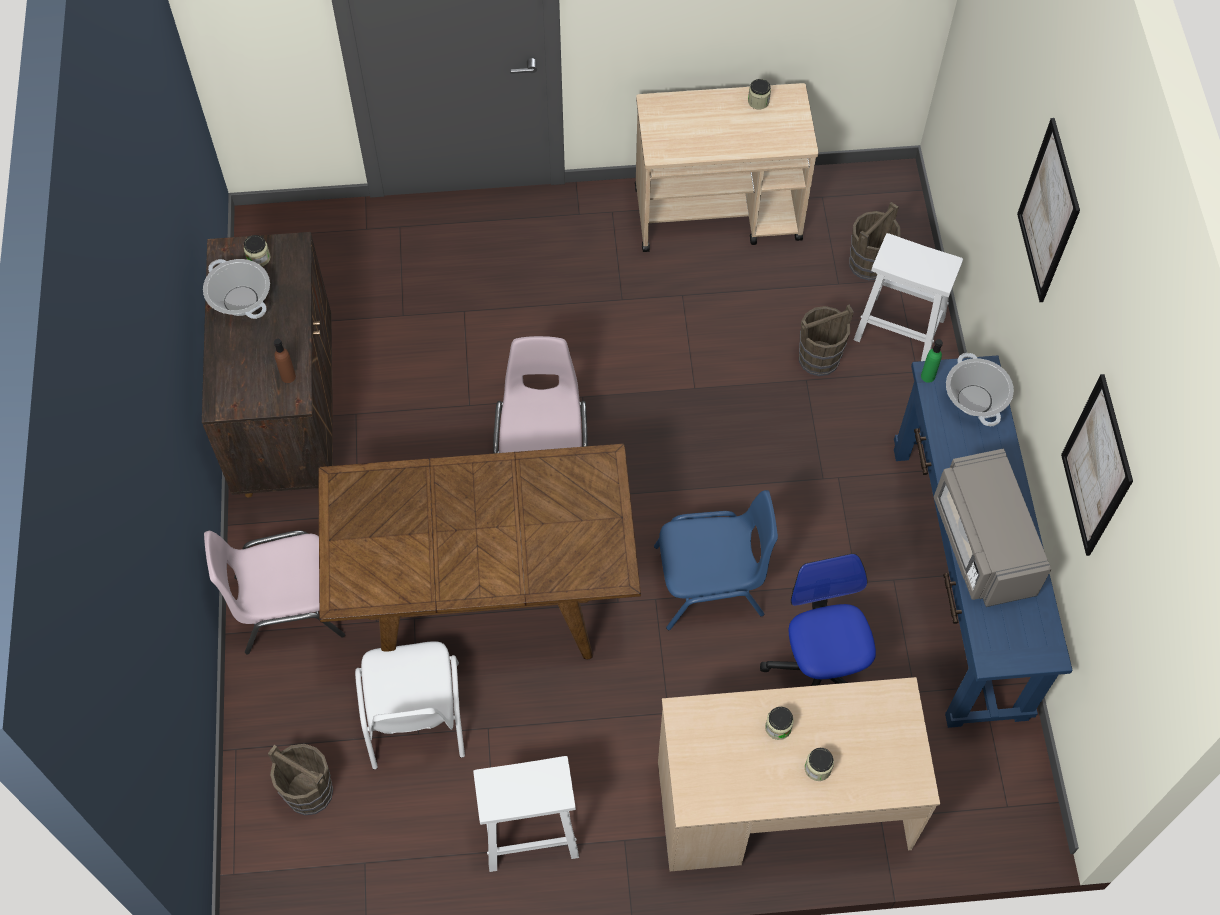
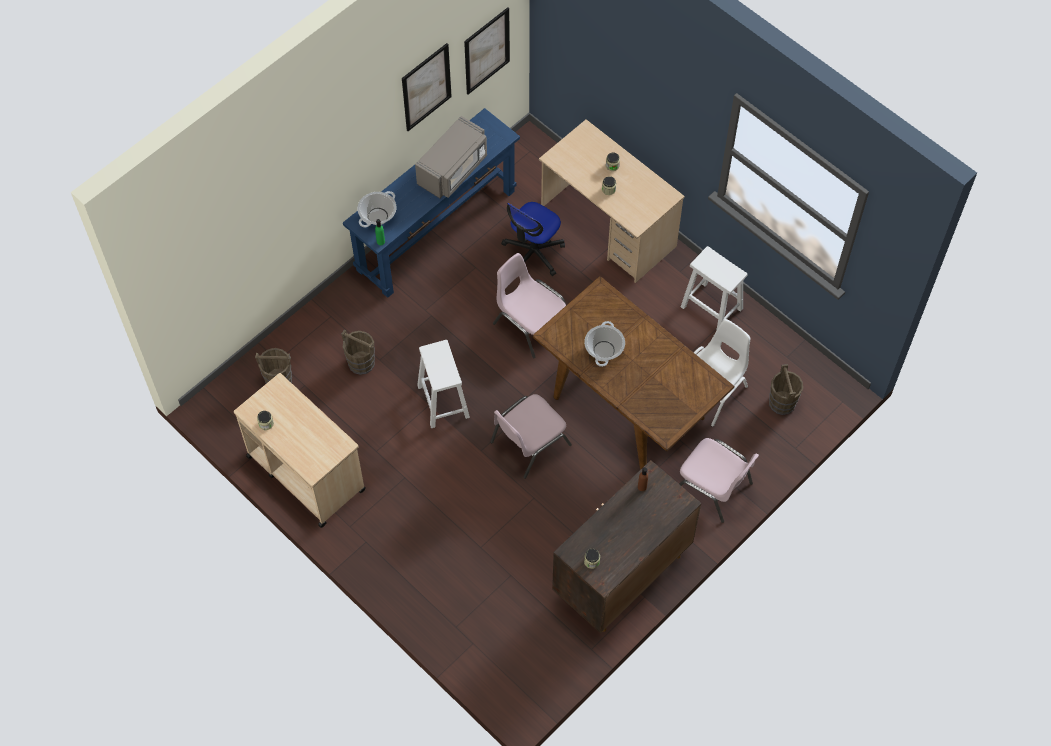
camera: 130 degrees left, 0 degrees up
(241, 300) = (623, 546): cooking pot -> cooking pot (603, 350)
(711, 582) = (530, 323): blue chair -> pink chair
(900, 329) = (310, 339): white stool -> white stool (443, 400)
(1048, 212) = (316, 156): picture -> picture (487, 51)

